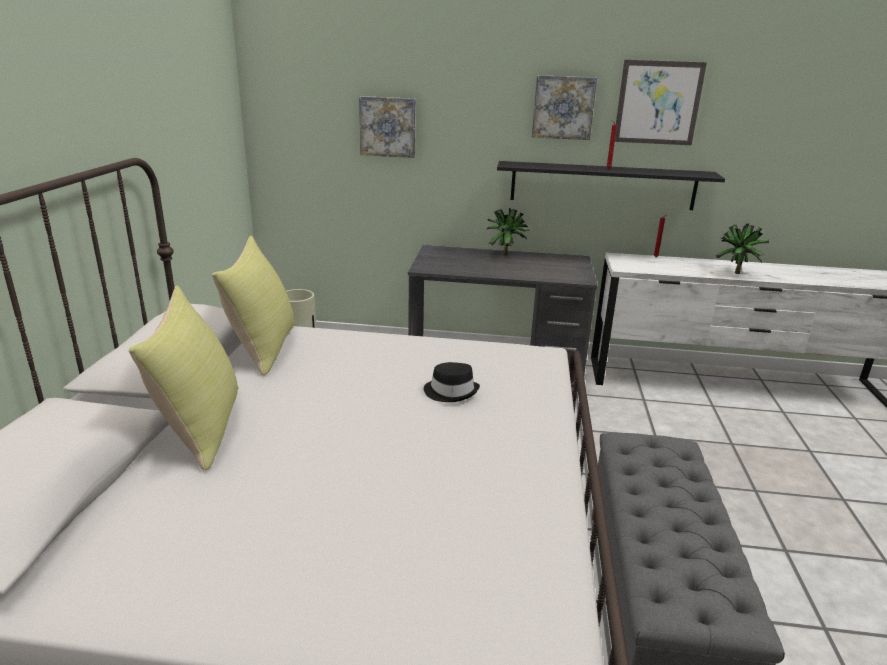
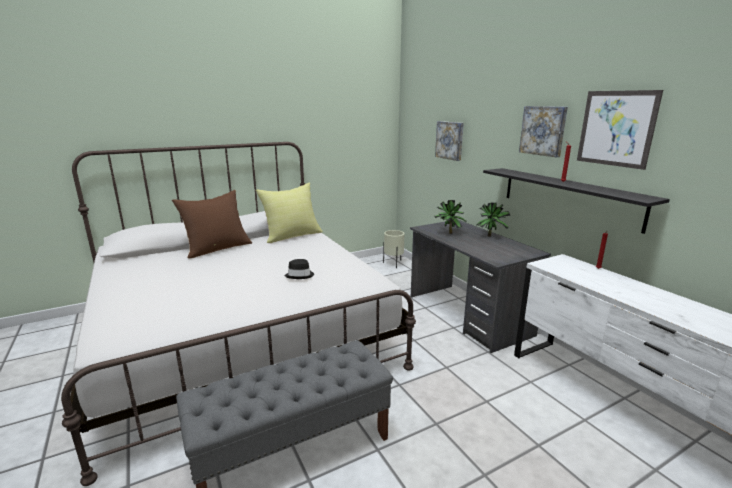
camera: 55 degrees right, 5 degrees down
(201, 427) = (217, 248): yellow pillow -> brown pillow
(736, 274) = (642, 302): potted plant -> potted plant (448, 233)

